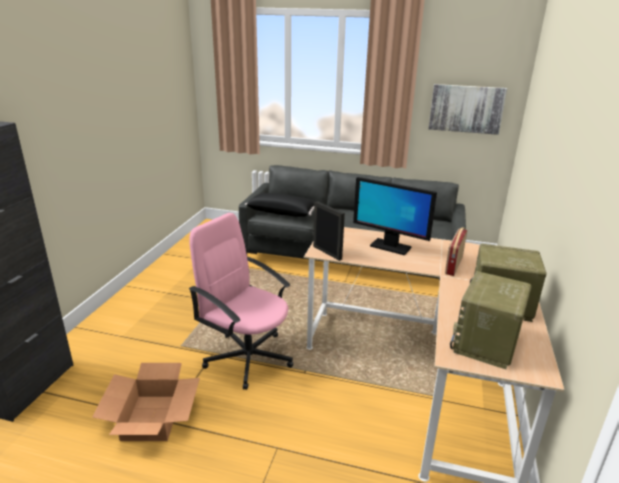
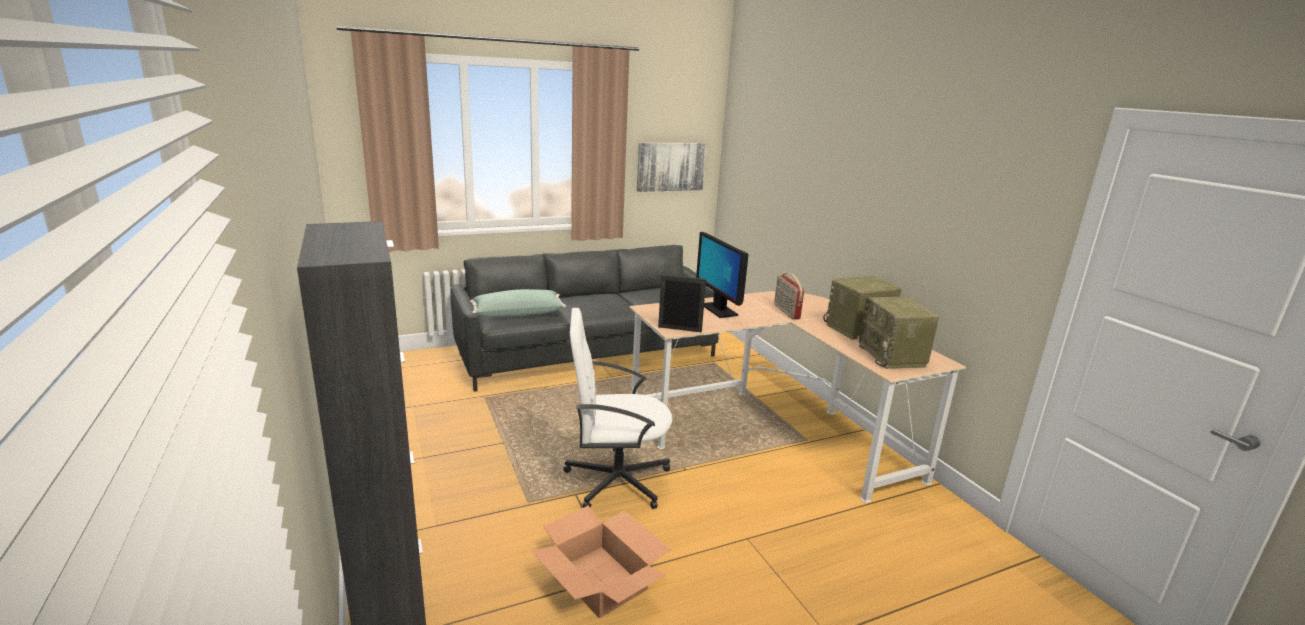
camera: 40 degrees left, 5 degrees down
(248, 357) = (615, 480): pink office chair -> white office chair
(283, 212) = (518, 313): black pillow -> green pillow
(390, 247) = (719, 310): monitor -> monitor turned 75 degrees clockwise

